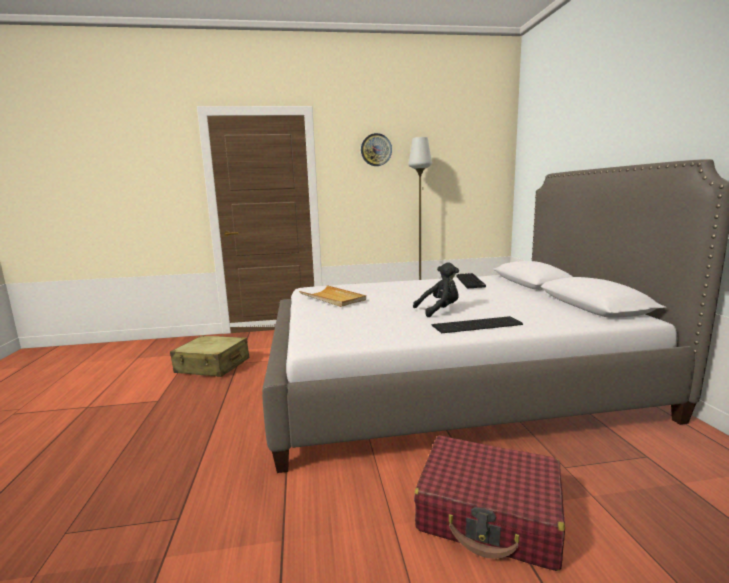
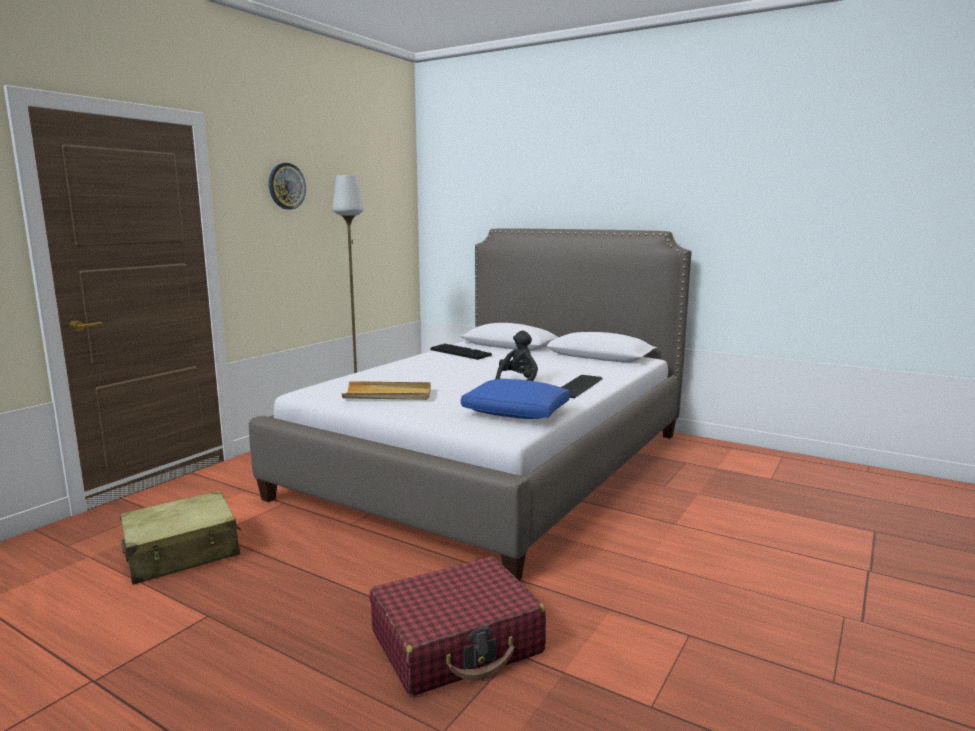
camera: 50 degrees left, 0 degrees up
(362, 331) = (517, 413): none -> blue pillow
(489, 514) = (677, 527): red suitcase -> red suitcase (457, 643)

